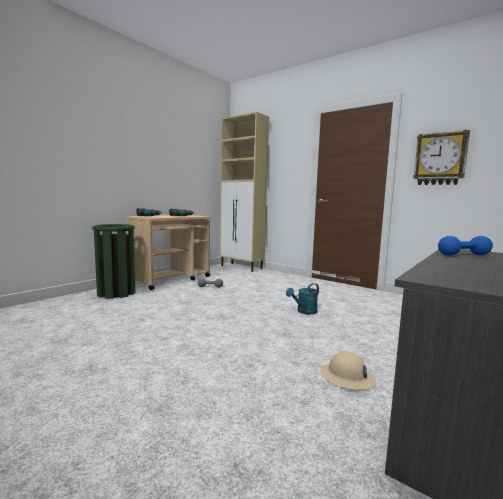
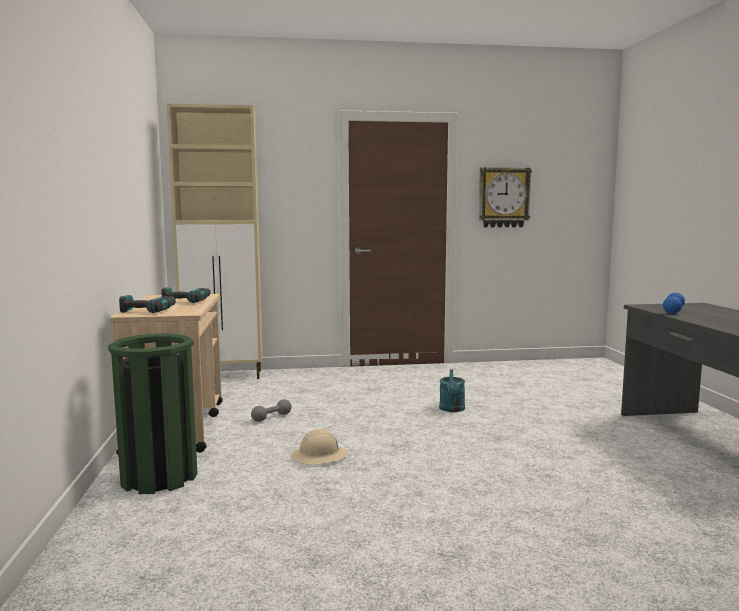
camera: 45 degrees left, 0 degrees up
(347, 377) = (616, 451): beige hard hat -> beige hard hat (319, 456)

